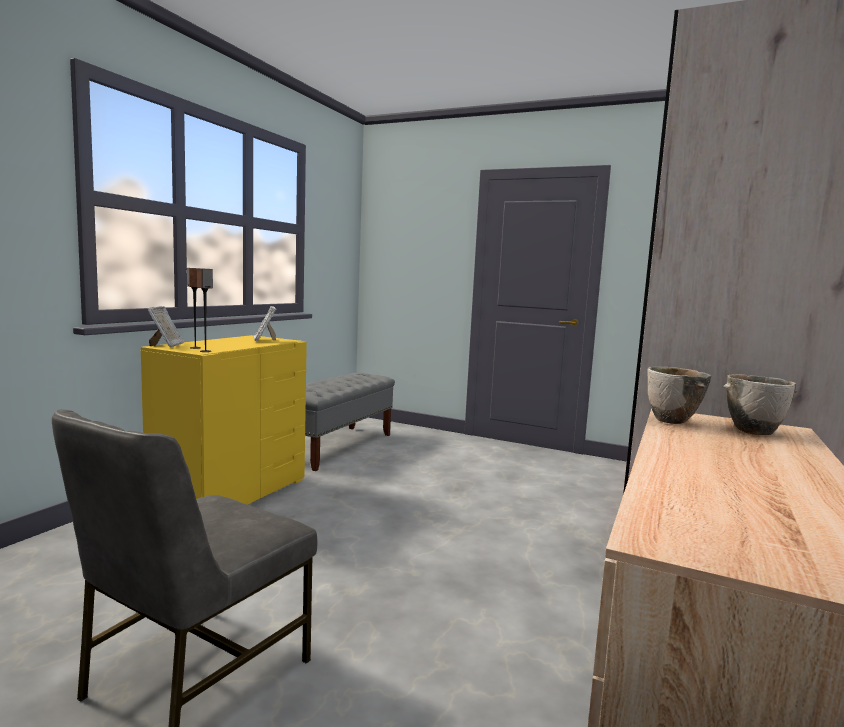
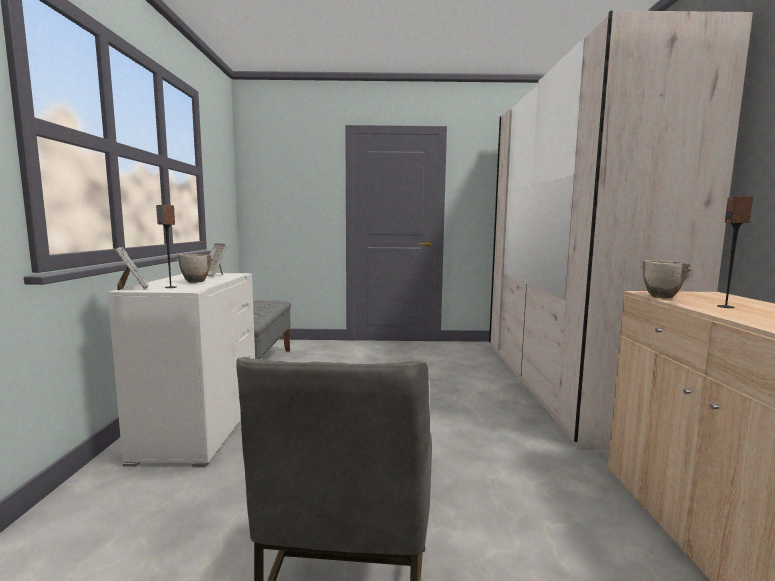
camera: 25 degrees left, 0 degrees up
(205, 351) = (191, 289): speaker -> speaker (726, 307)
(230, 494) = (198, 428): yellow dresser -> white dresser
(756, 432) = (710, 296): bowl -> bowl (197, 282)

